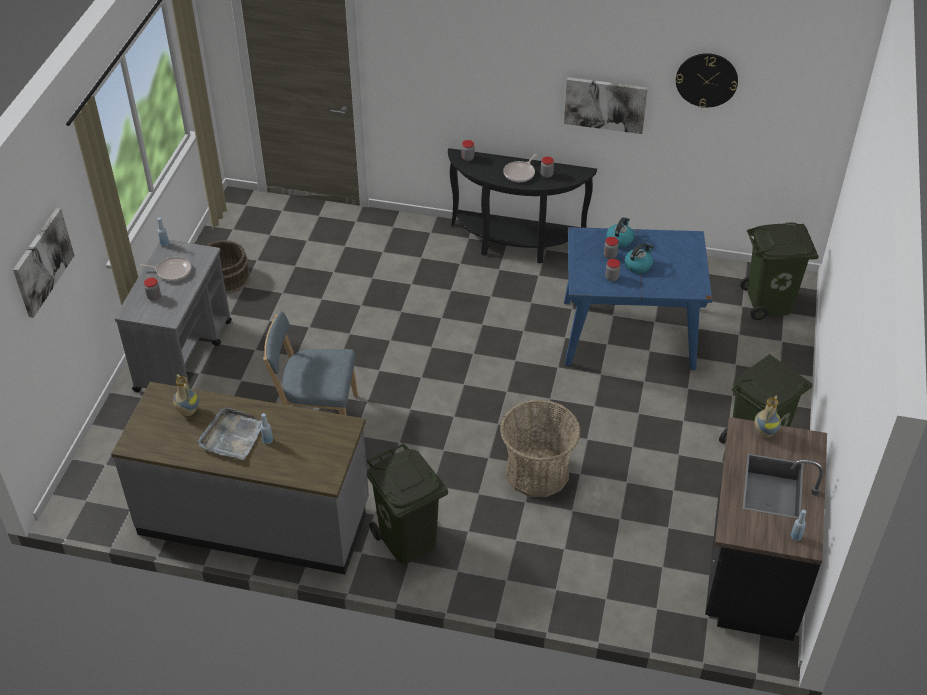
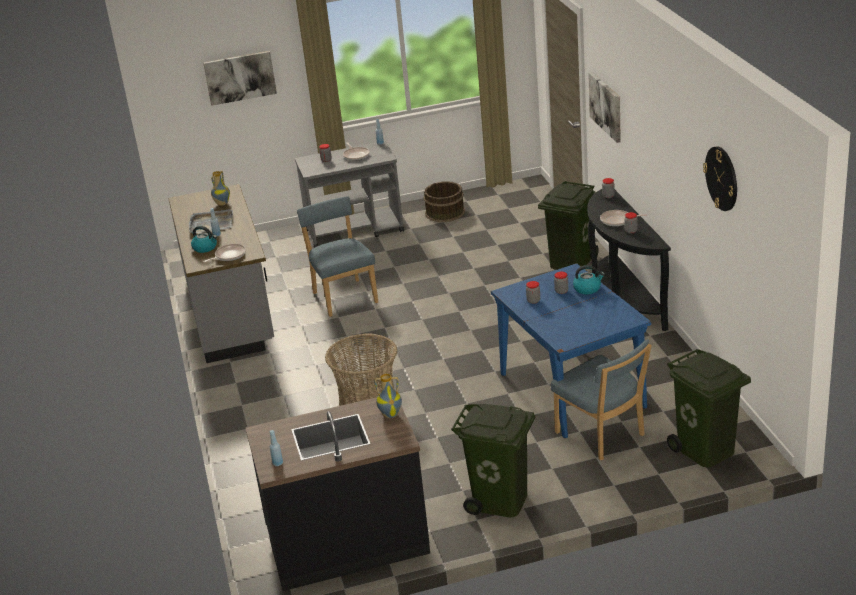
camera: 65 degrees right, 15 degrees down
(331, 446) = (229, 256): none -> frying pan
(407, 540) = (255, 374): green trash can -> green trash can (569, 262)
(605, 104) = (677, 179): picture -> picture (606, 106)
(638, 265) = (564, 307): kettle -> kettle (205, 248)
(709, 347) = (603, 436): none -> blue chair

